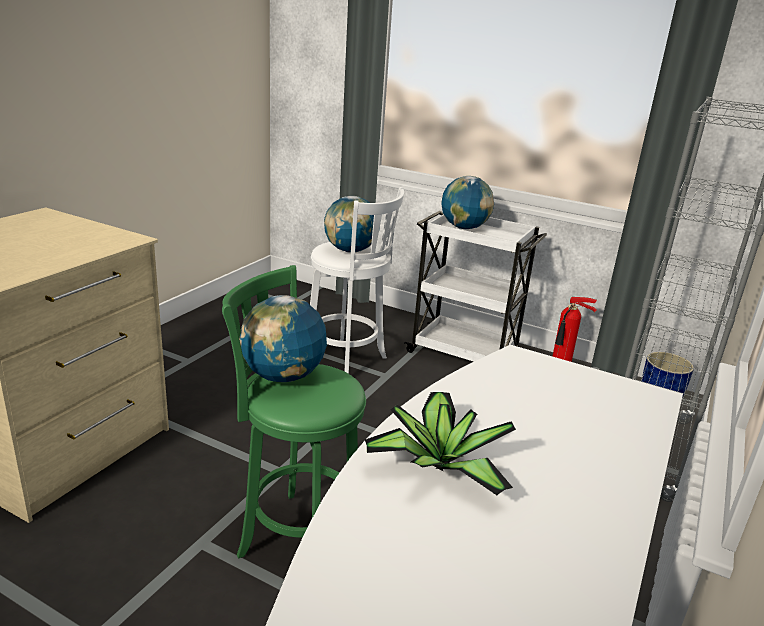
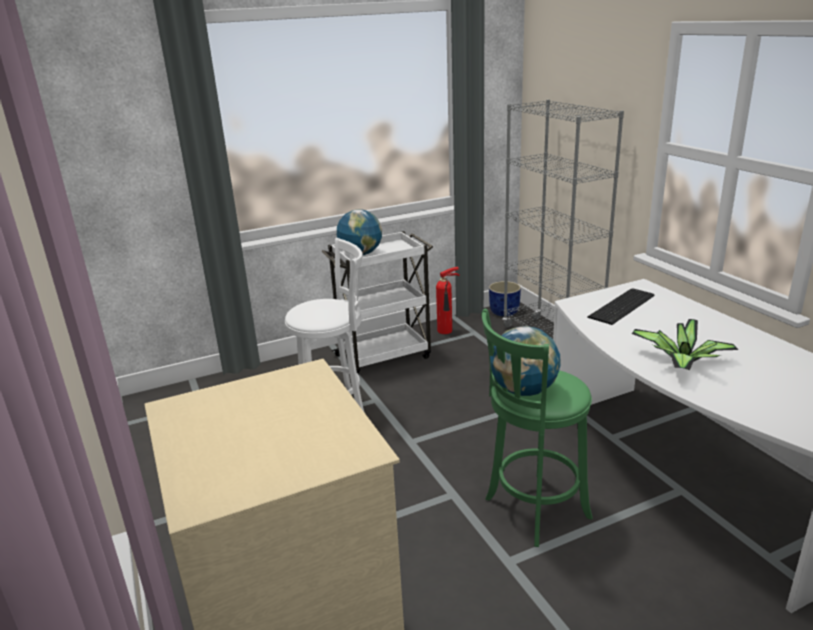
camera: 50 degrees left, 0 degrees up
(350, 250) = (325, 309): globe -> none
(561, 392) = (623, 306): none -> keyboard

